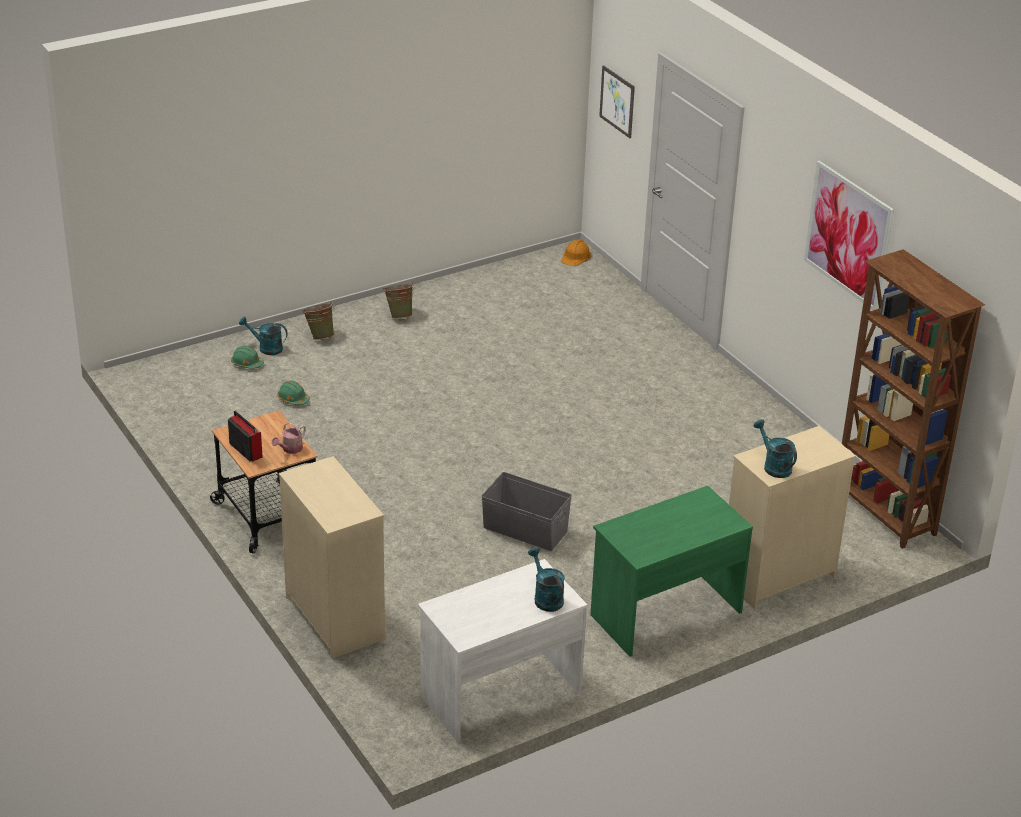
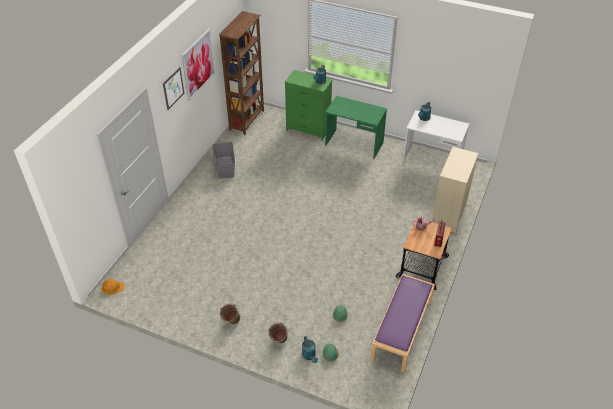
camera: 125 degrees left, 10 degrees up
(195, 435) = (402, 330): none -> purple bench
(525, 529) = (348, 194): grey storage box -> grey storage box (225, 167)
(617, 101) = (83, 197): picture -> picture (173, 88)
(777, 577) = (308, 129): beige dresser -> green dresser

